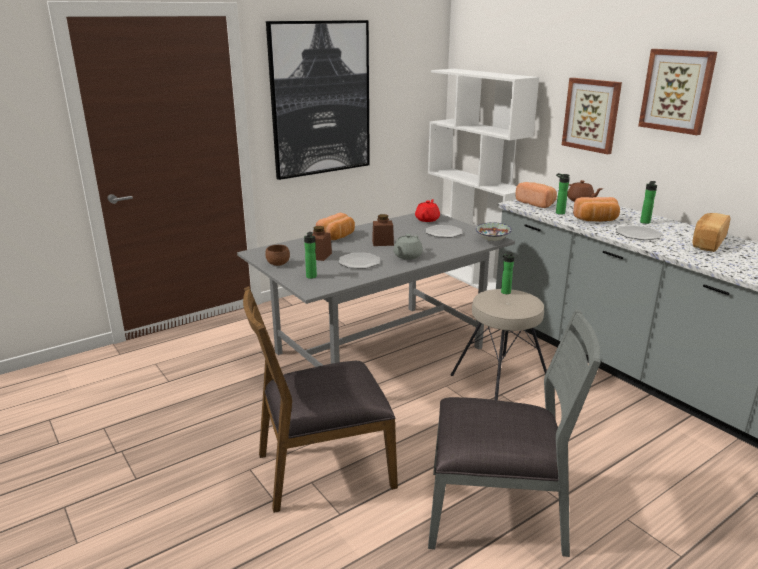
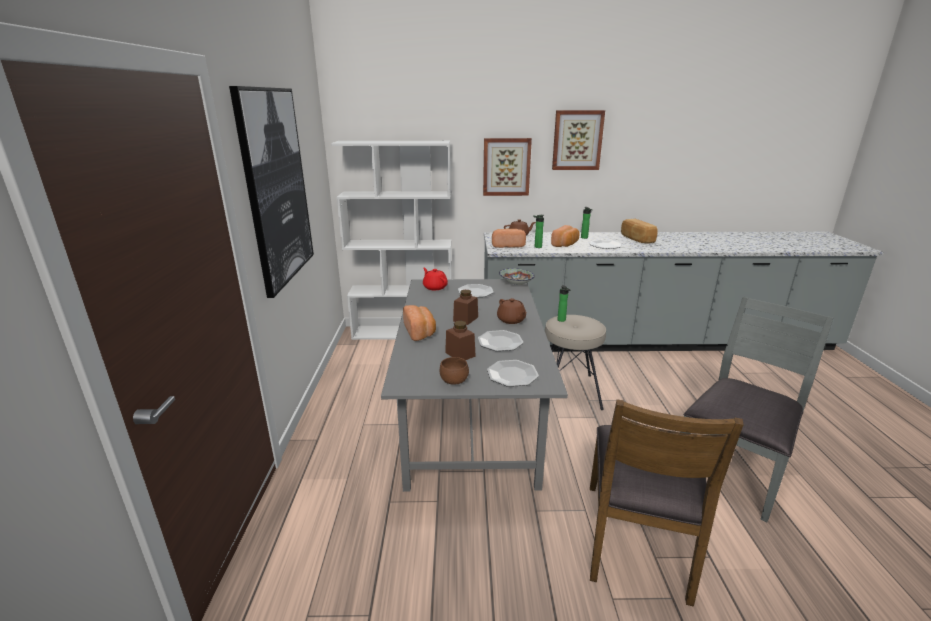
camera: 55 degrees left, 0 degrees up
(311, 277) = (512, 374): bottle -> plate
(407, 256) = (511, 320): grey teapot -> brown teapot

